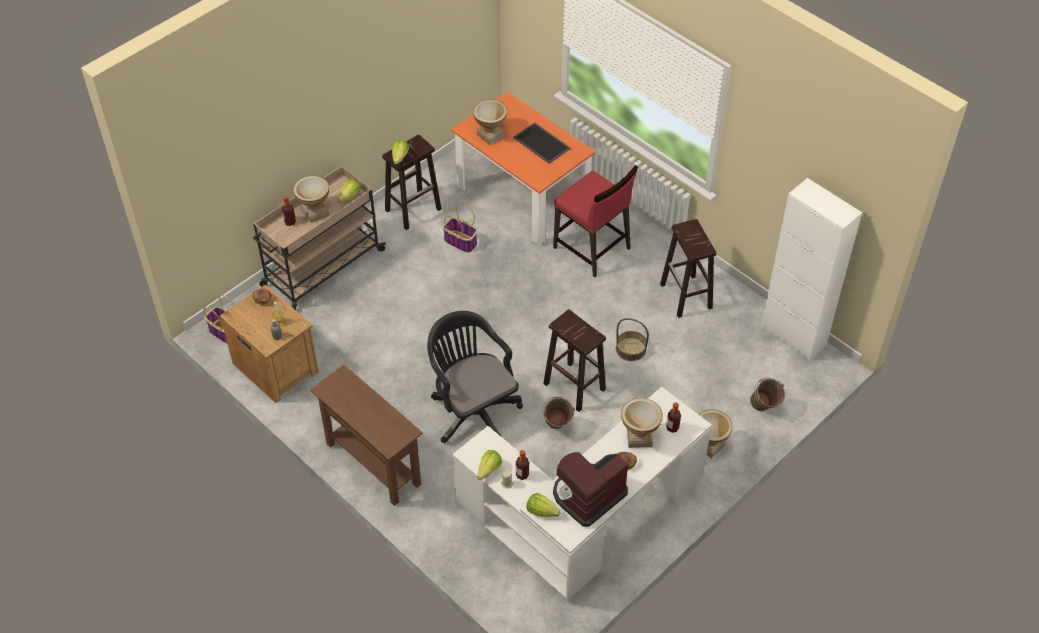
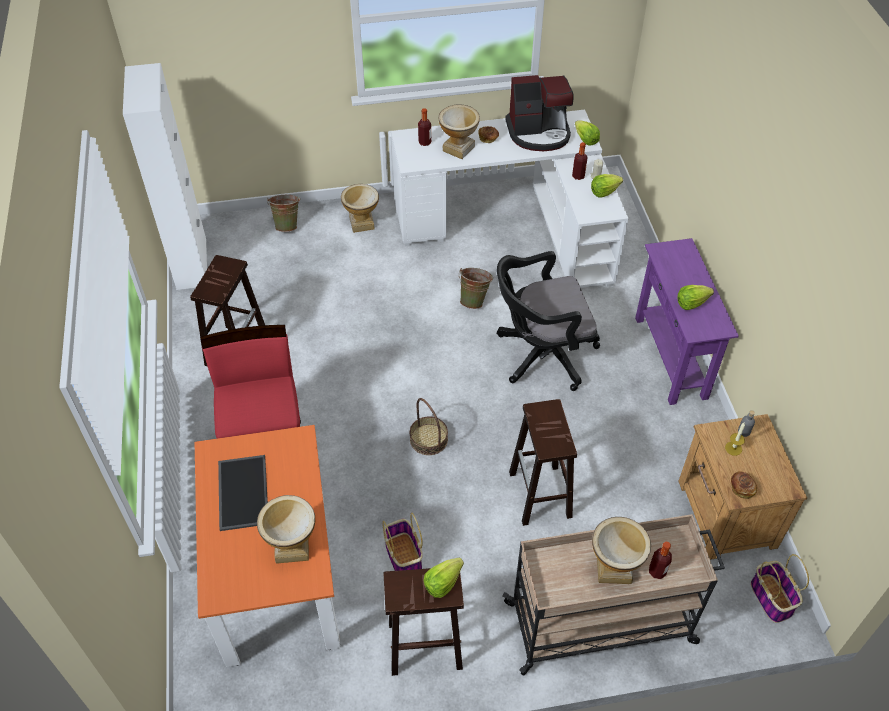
camera: 145 degrees left, 0 degrees up
(350, 196) = (551, 566): lettuce -> lettuce (691, 303)
(373, 464) = (670, 357): brown console table -> purple console table
(472, 411) = (540, 354): black office chair -> black office chair turned 75 degrees clockwise
(573, 386) = (427, 326): brown stool -> brown stool (540, 495)
(631, 349) = (342, 330): basket -> basket (428, 439)

